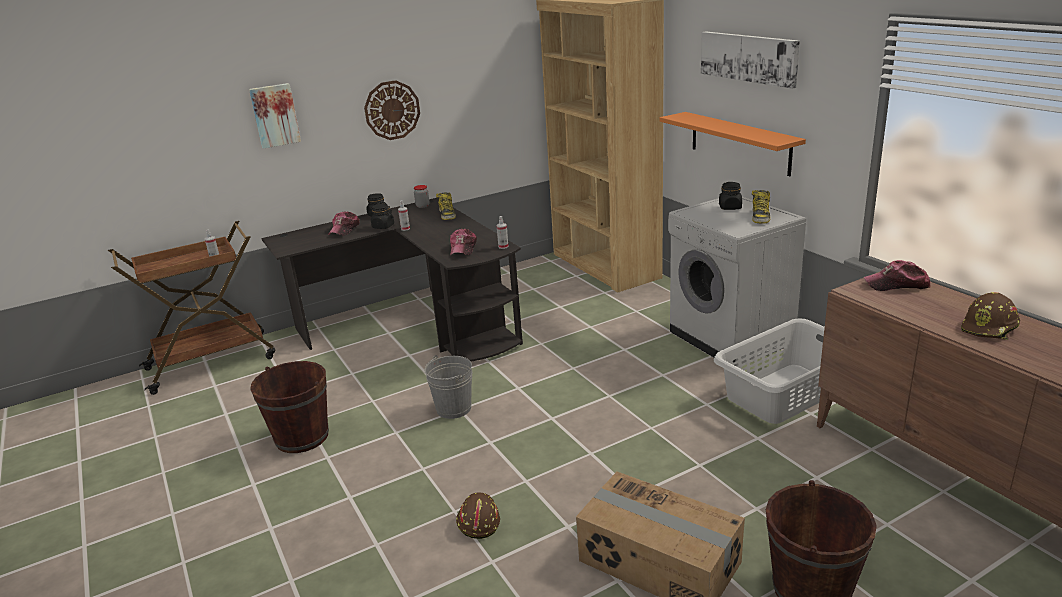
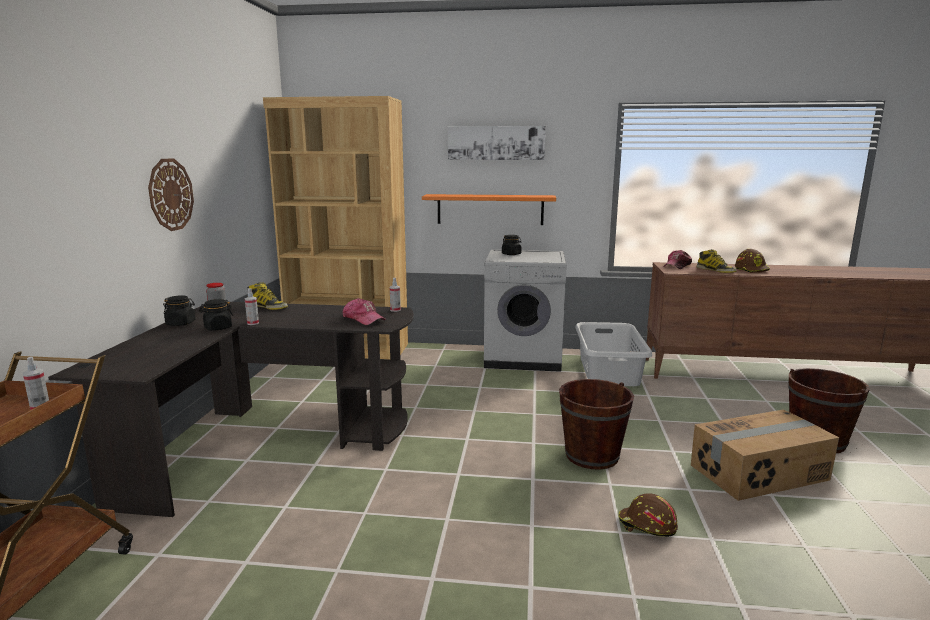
camera: 55 degrees left, 10 degrees down
(274, 115) = (57, 185): picture -> none
(302, 437) = (363, 584): brown bucket -> brown bucket (592, 456)
(344, 229) = (171, 340): cap -> none
(453, 408) = (453, 476): grey bucket -> none
(760, 217) = (542, 254): boot -> boot (716, 270)

